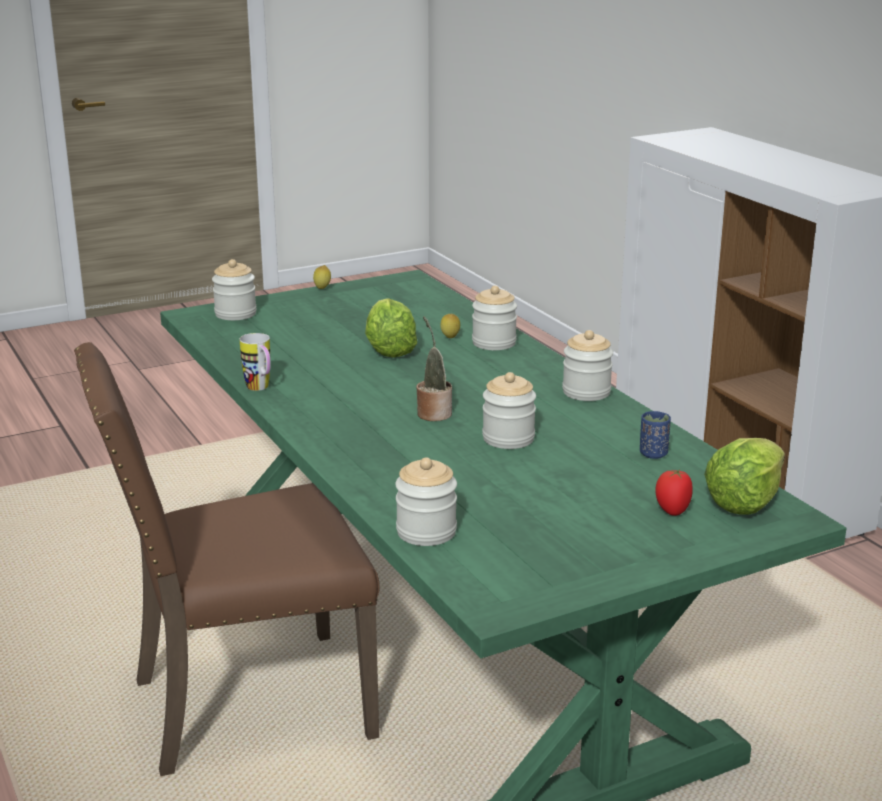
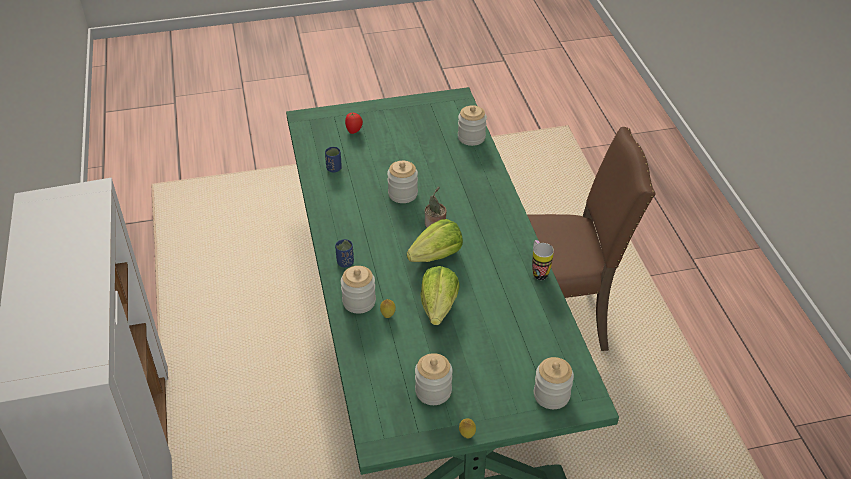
camera: 165 degrees left, 20 degrees up
(539, 367) = (345, 262): none -> blue cup
(586, 392) = (332, 229): jar -> jar (433, 391)
(745, 501) = (316, 131): lettuce -> lettuce (437, 256)

